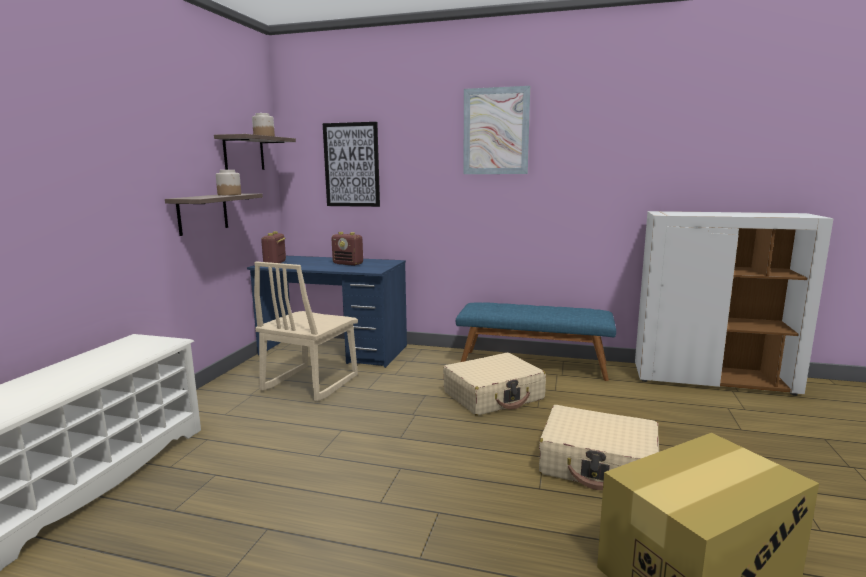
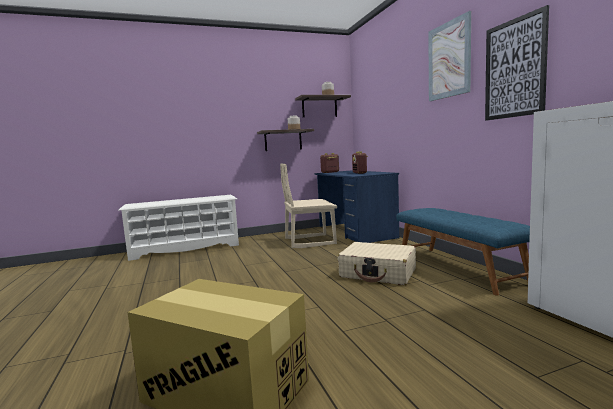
camera: 55 degrees right, 5 degrees down
(351, 165) = (377, 107): picture -> picture (514, 69)
(599, 465) = (335, 325): beige suitcase -> none

